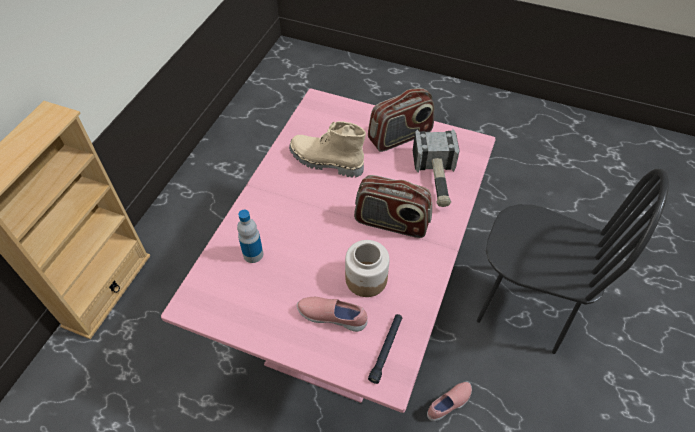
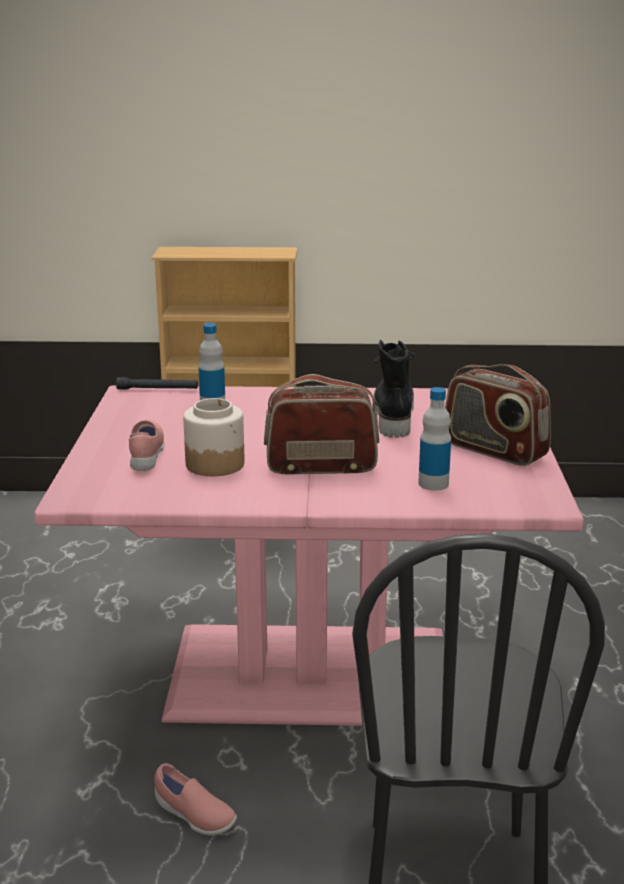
camera: 70 degrees right, 30 degrees down
(325, 162) = (392, 416): beige boot -> black boot
(386, 349) = (114, 489): black flashlight -> black flashlight (157, 389)
(391, 222) = (321, 466): radio -> radio turned 90 degrees clockwise
(436, 179) = (433, 484): hammer -> bottle

